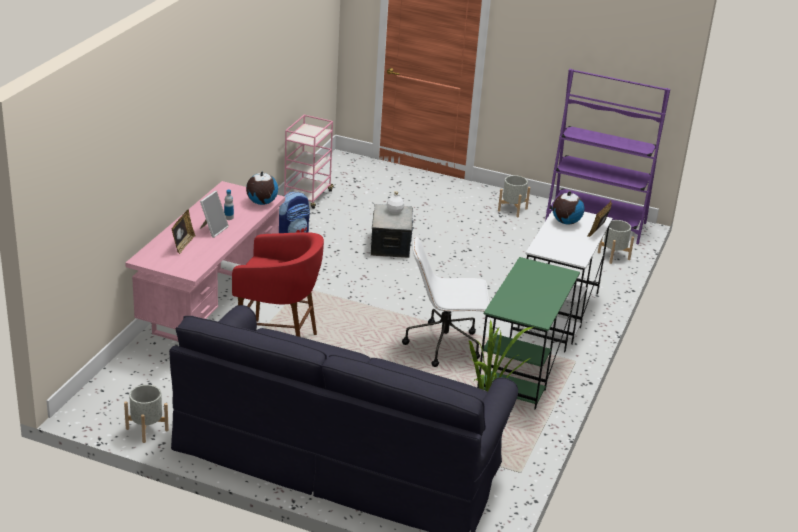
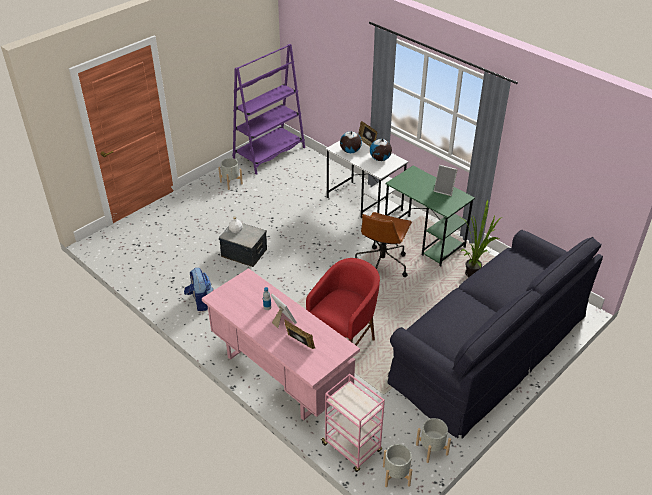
camera: 65 degrees left, 10 degrees up
(261, 202) = (252, 283): globe -> globe (380, 159)
(307, 197) = (145, 277): pink cart -> pink cart (352, 448)
(445, 345) = (382, 264): white office chair -> brown office chair
(543, 302) = (444, 190): none -> picture frame
(613, 256) = (313, 161): grey planter -> grey planter (396, 475)

